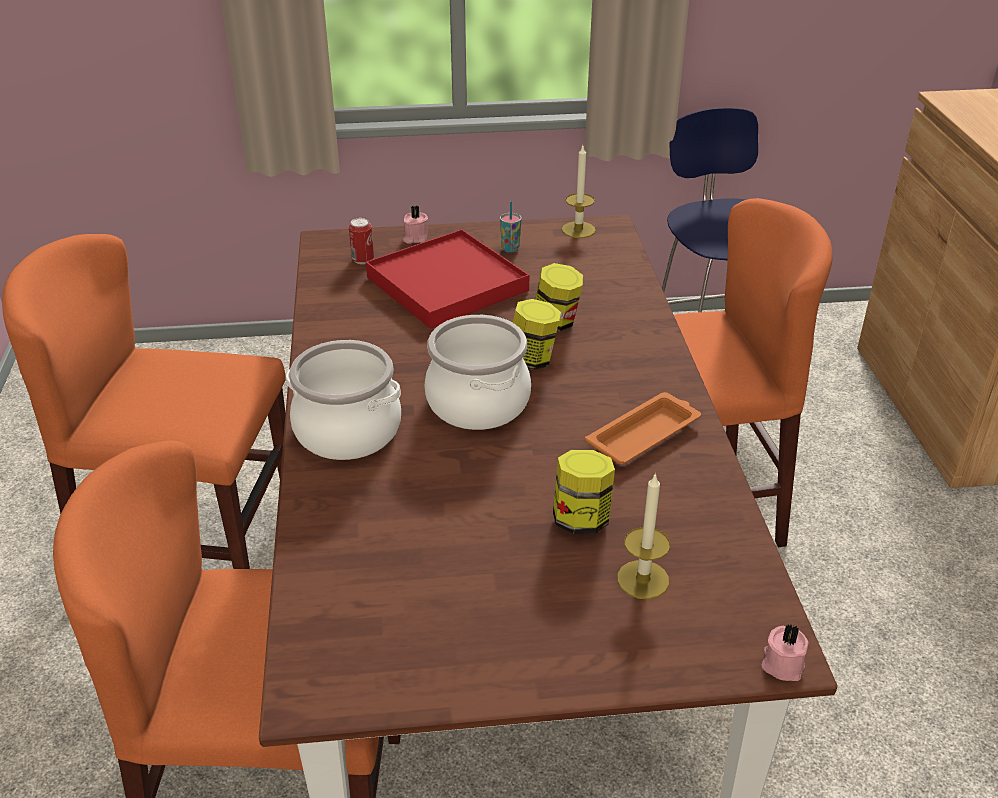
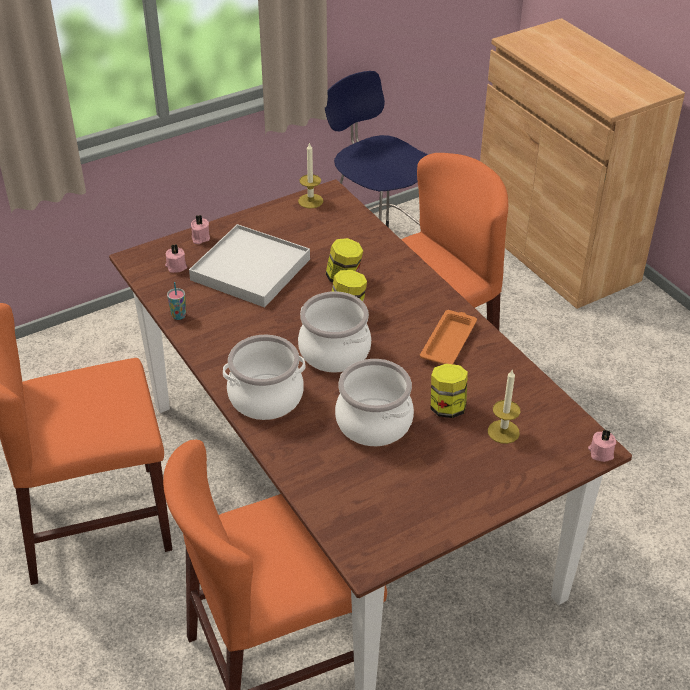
camera: 25 degrees left, 5 degrees up
(363, 260) = (176, 266): can -> pink candle
(447, 284) = (251, 269): red tray -> white tray
(464, 506) = (374, 422): none -> cooking pot
(510, 249) = (274, 229): cup -> cup (178, 316)

